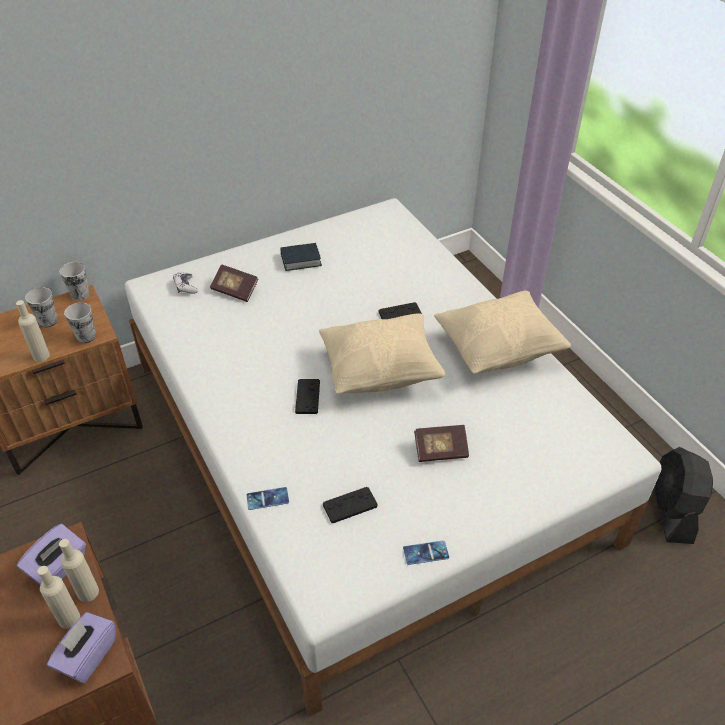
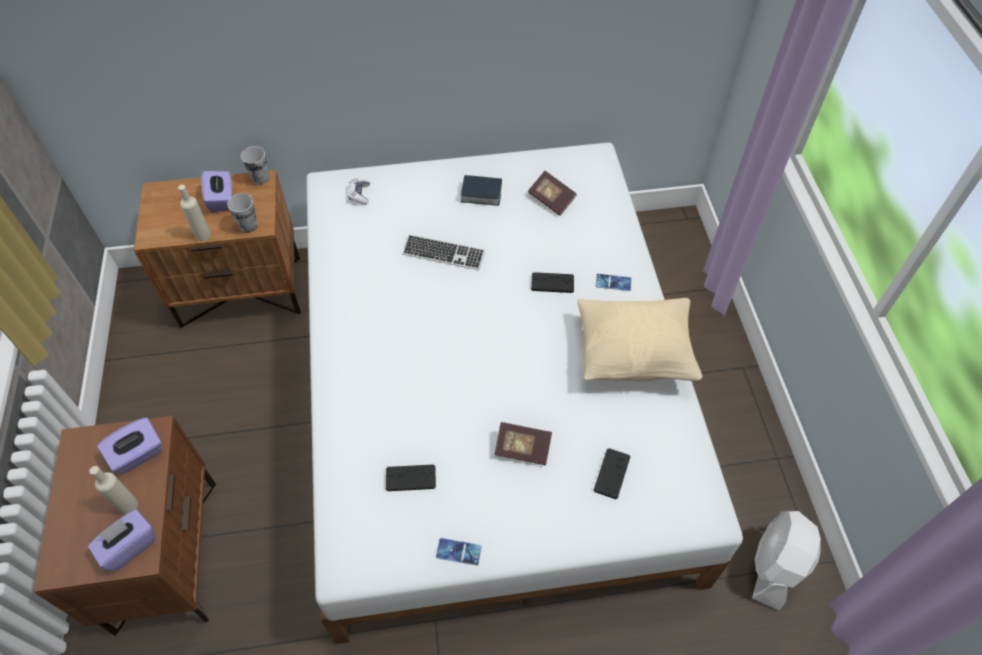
camera: 20 degrees right, 10 degrees up
(48, 321) = (222, 199): cup -> purple tissue box
(88, 592) = (152, 486): beige bottle -> none
(235, 290) = (403, 211): book -> book (551, 199)
(267, 498) = (340, 446): phone -> phone (613, 282)
(289, 315) = (443, 254): none -> keyboard
(307, 397) = (422, 350): black game controller -> black game controller (611, 474)
(381, 372) = (504, 344): beige pillow -> none
(671, 510) = (775, 566): black fan -> white fan

